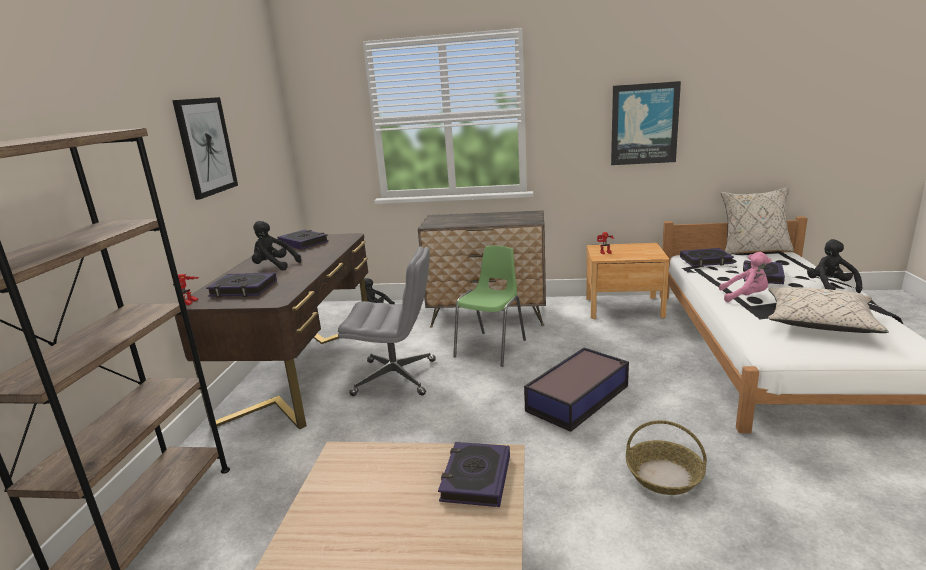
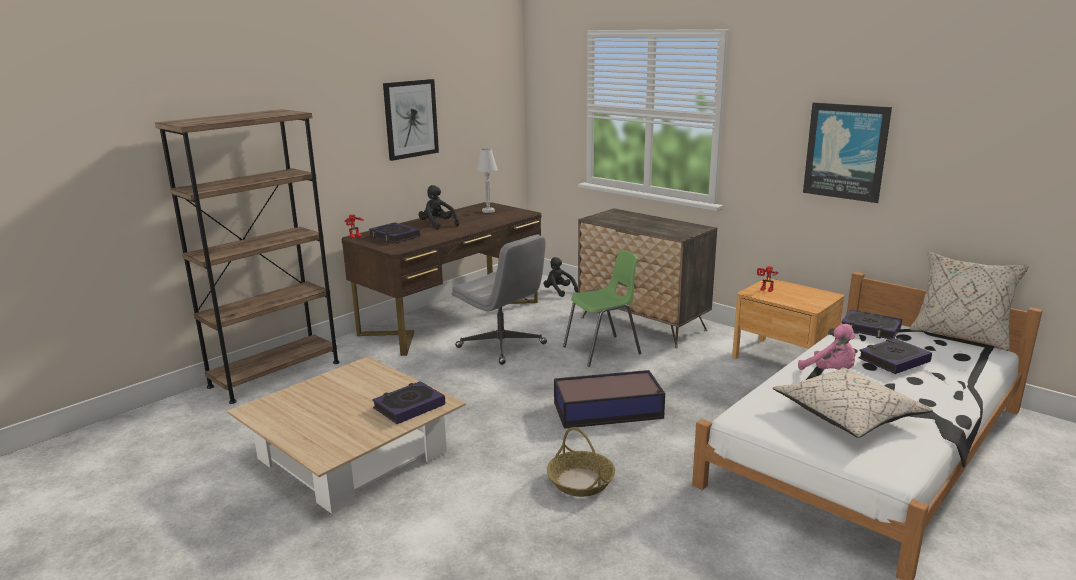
camera: 35 degrees right, 0 degrees up
(303, 243) = (488, 211): book -> white table lamp
(830, 286) = (950, 394): black plush toy -> none

